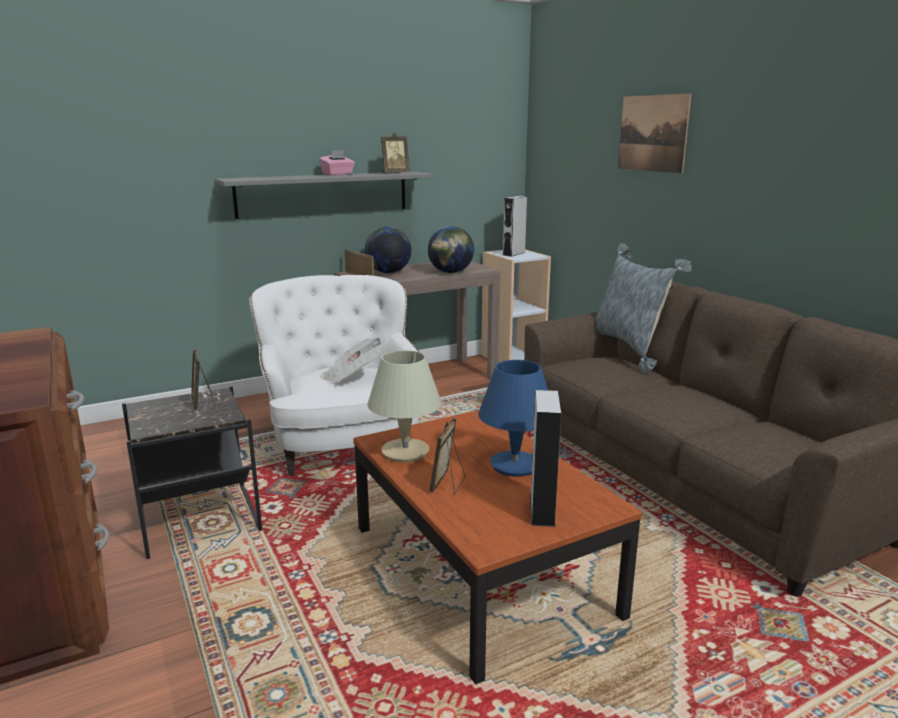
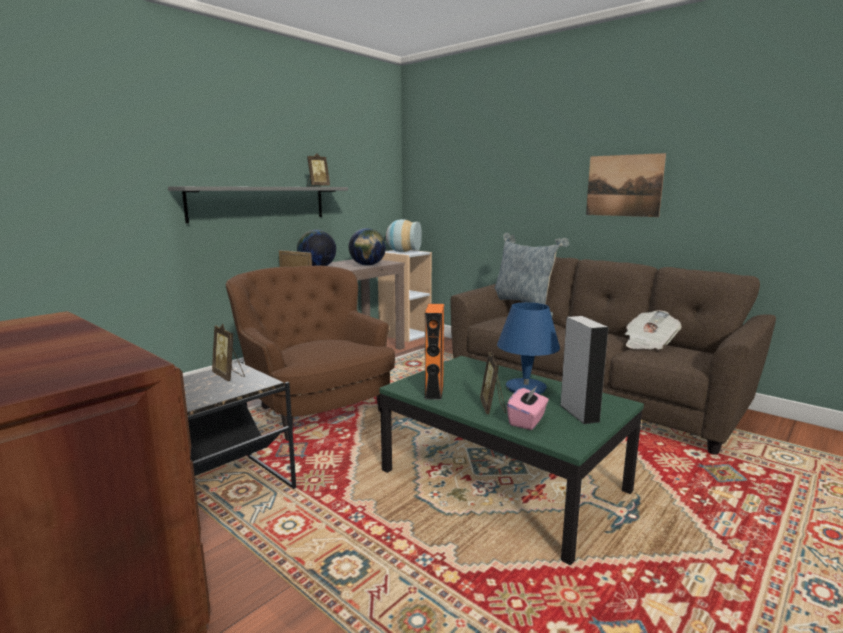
camera: 20 degrees left, 5 degrees down
(337, 175) = (273, 186): pink tissue box -> pink tissue box (527, 421)
(343, 443) = (315, 409): white armchair -> brown armchair
(352, 376) = (333, 345): newspaper -> newspaper (648, 344)
(406, 451) = (434, 391): beige table lamp -> orange speaker
(481, 569) = (503, 481): brown coffee table -> green coffee table
(513, 254) = (403, 252): grey speaker -> vase
(652, 133) = (517, 154): picture -> picture (623, 185)

